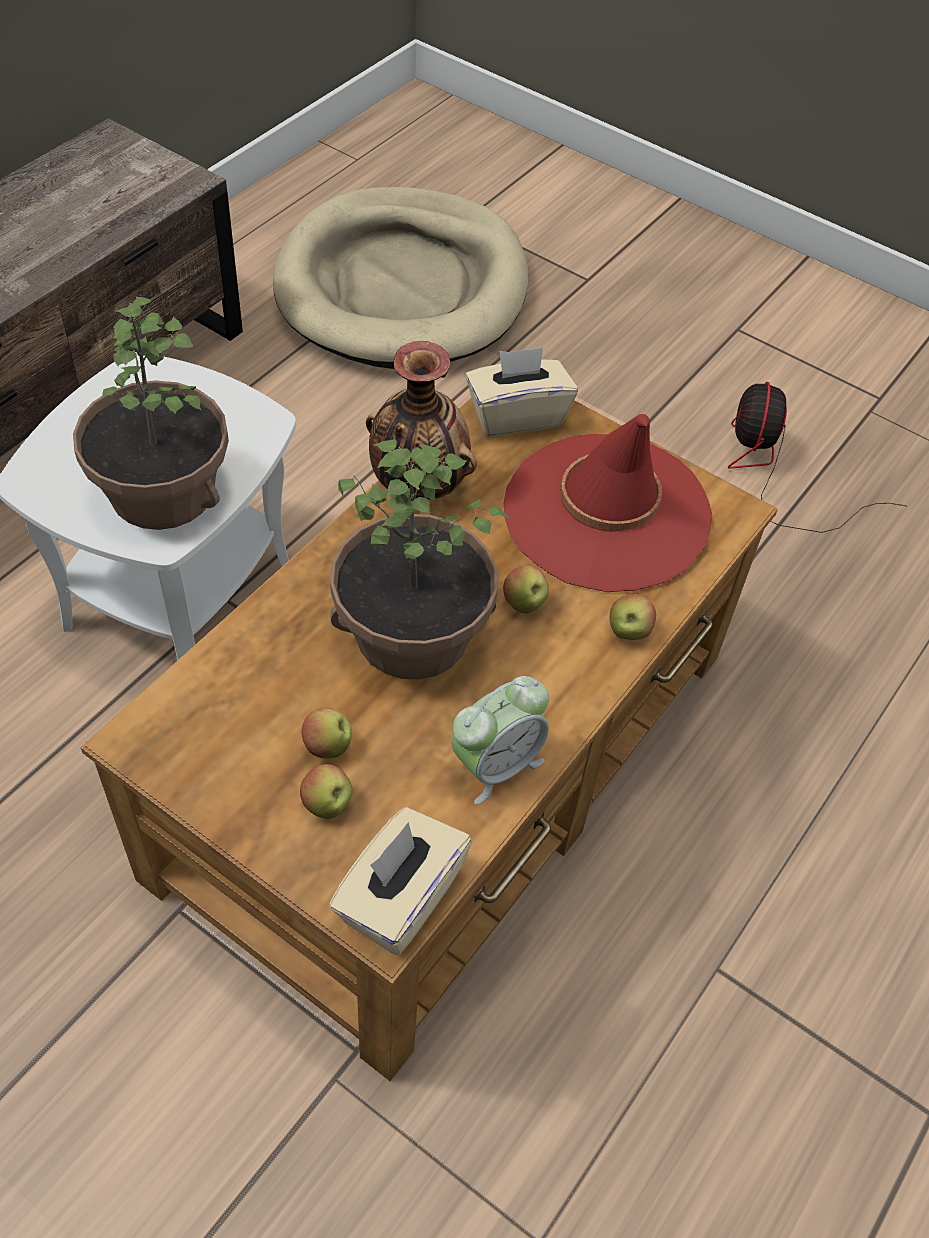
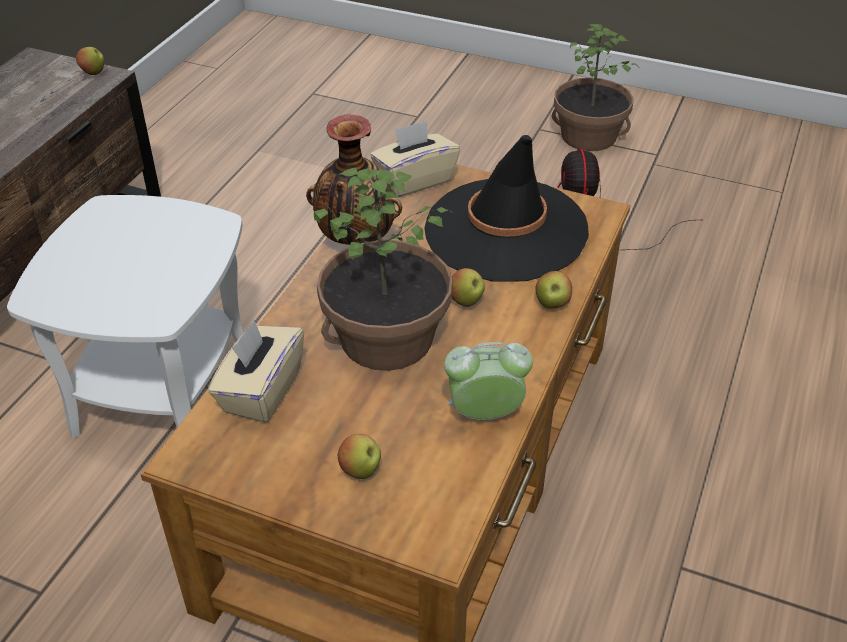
camera: 10 degrees left, 10 degrees down
(161, 492) = (148, 286): potted plant -> potted plant (588, 136)
(327, 747) = (346, 429): apple -> apple (93, 73)
(399, 898) = (442, 524): beige tissue box -> beige tissue box (261, 391)
(403, 287) = (278, 145): beige dog bed -> none
(496, 765) = (485, 414): alarm clock -> alarm clock turned 135 degrees counterclockwise
(606, 513) = (506, 230): red hat -> black hat

